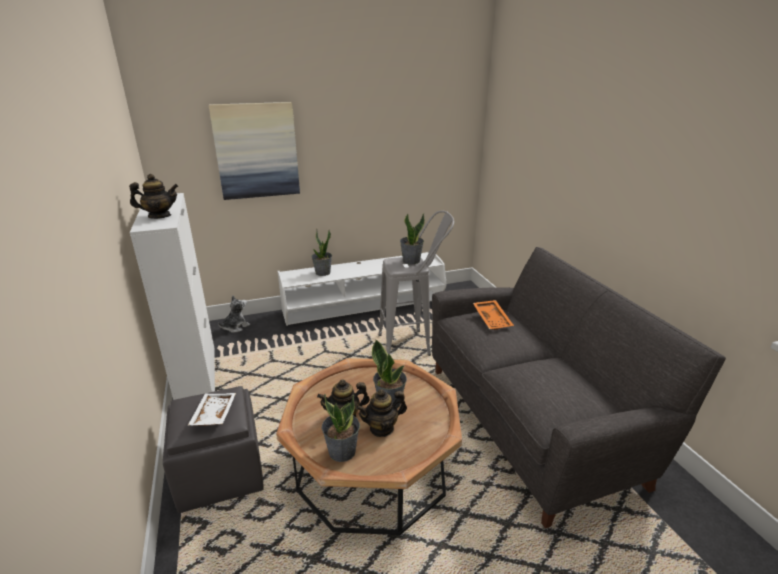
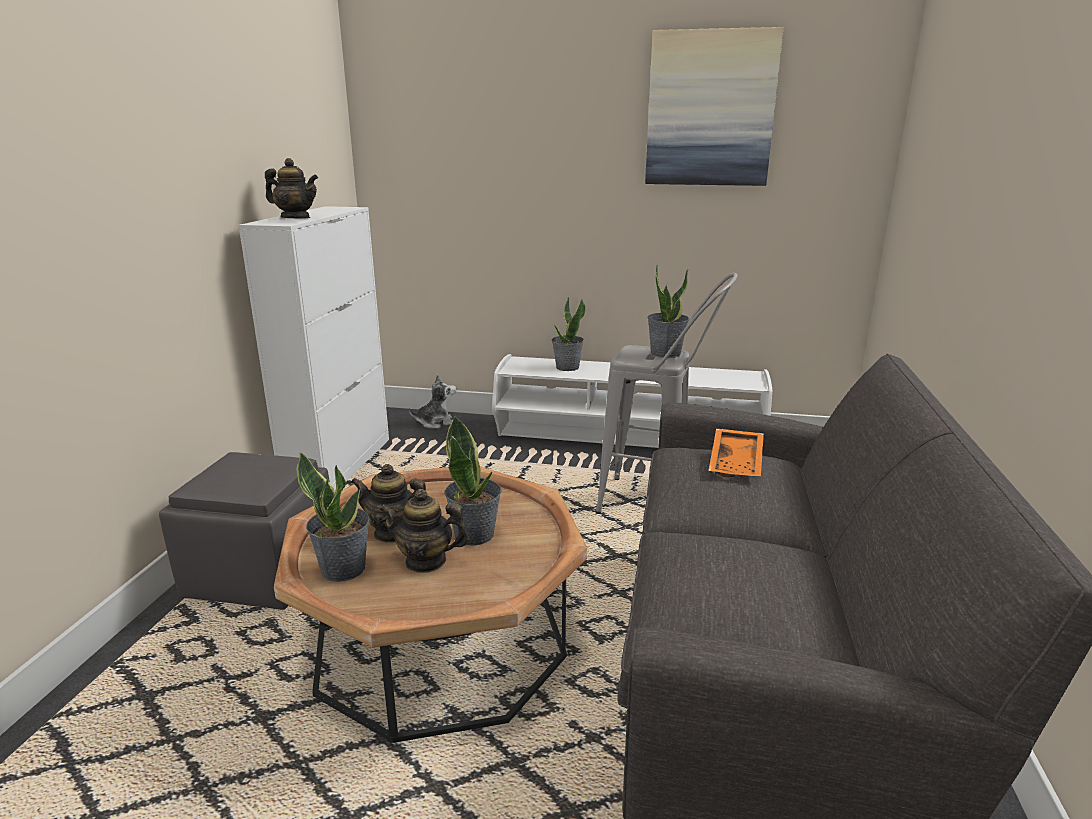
camera: 30 degrees right, 5 degrees down
(213, 414) = (245, 476): white tray -> none
(256, 151) = (496, 169): picture -> picture (710, 109)

